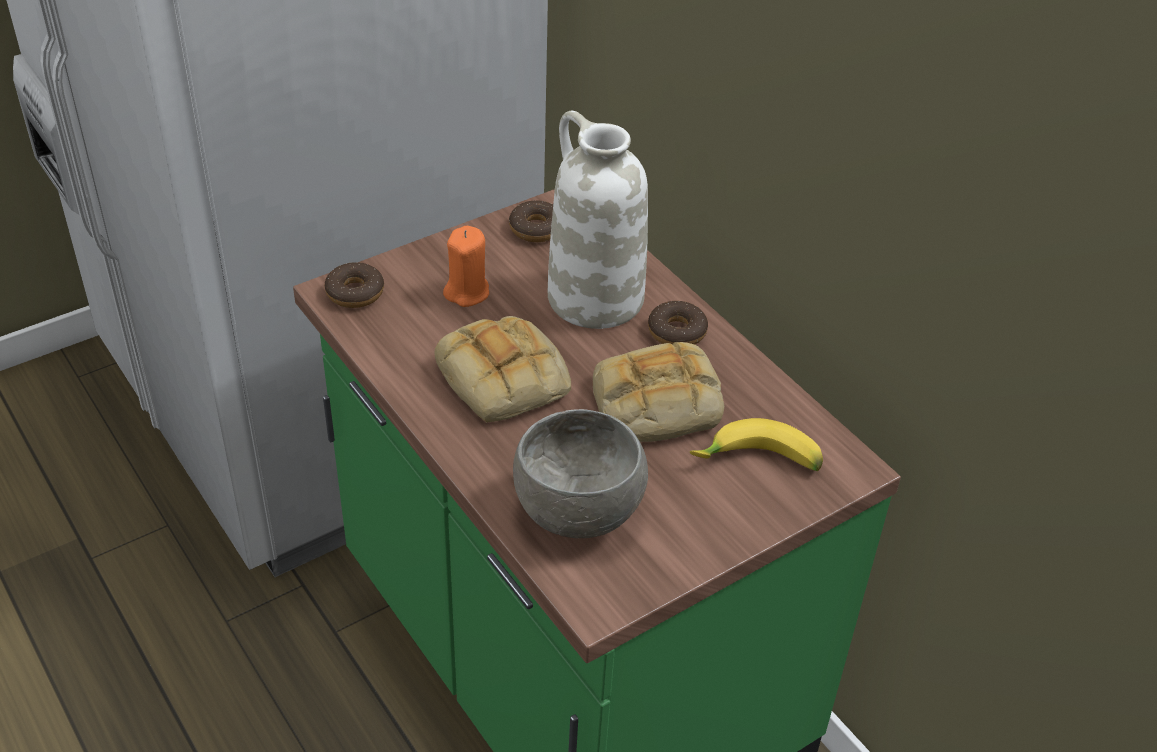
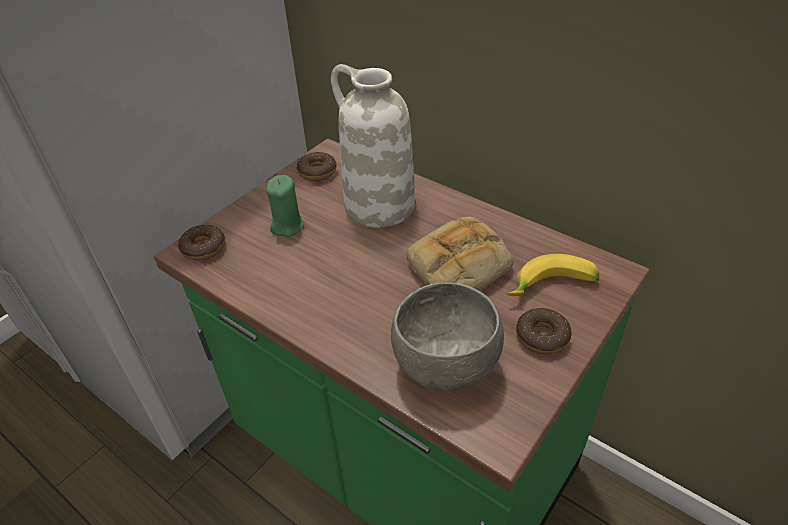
camera: 15 degrees left, 0 degrees up
(467, 292) = (287, 226): orange candle -> green candle
(505, 378) = (343, 279): bread -> none
(677, 332) = (446, 213): donut -> donut (542, 336)

